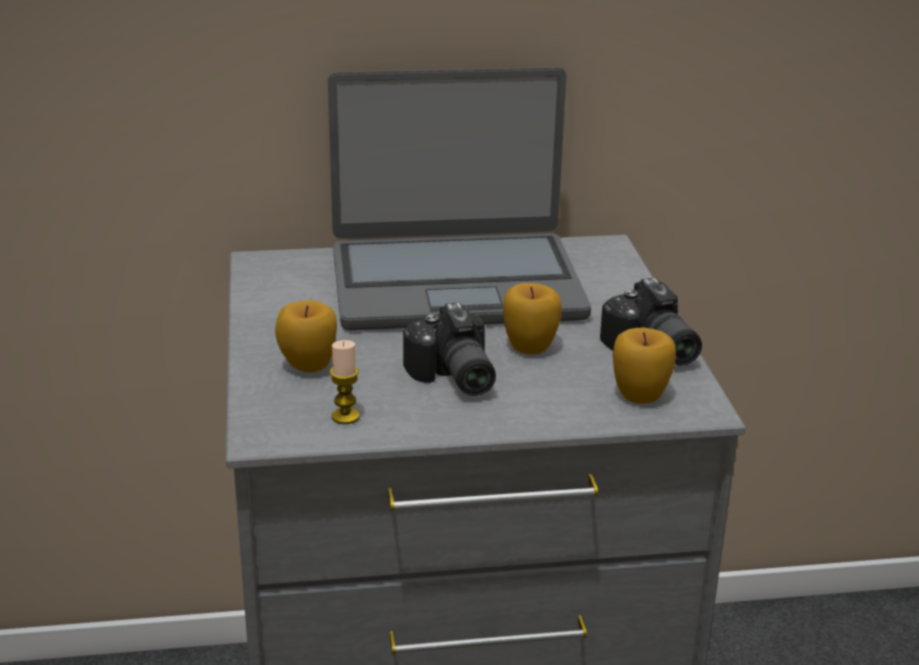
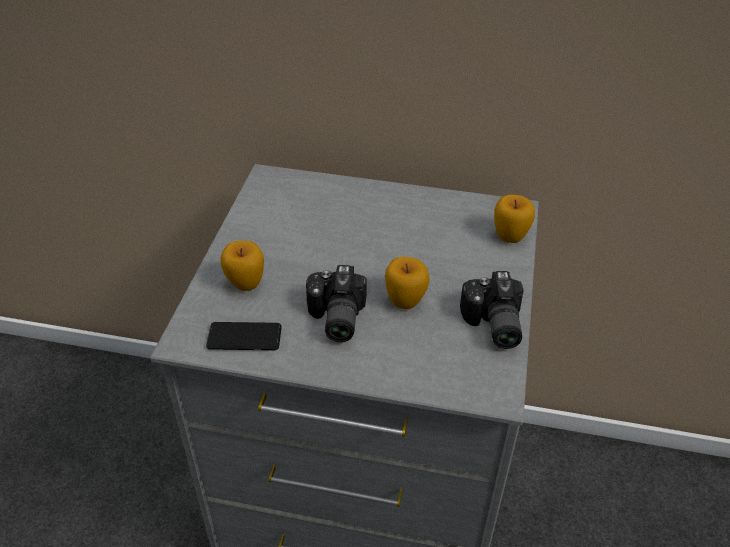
camera: 20 degrees right, 15 degrees up
(345, 416) = (244, 337): candle -> phone
(455, 283) = (386, 225): laptop -> none
(640, 396) = (459, 369): apple -> apple (510, 236)

